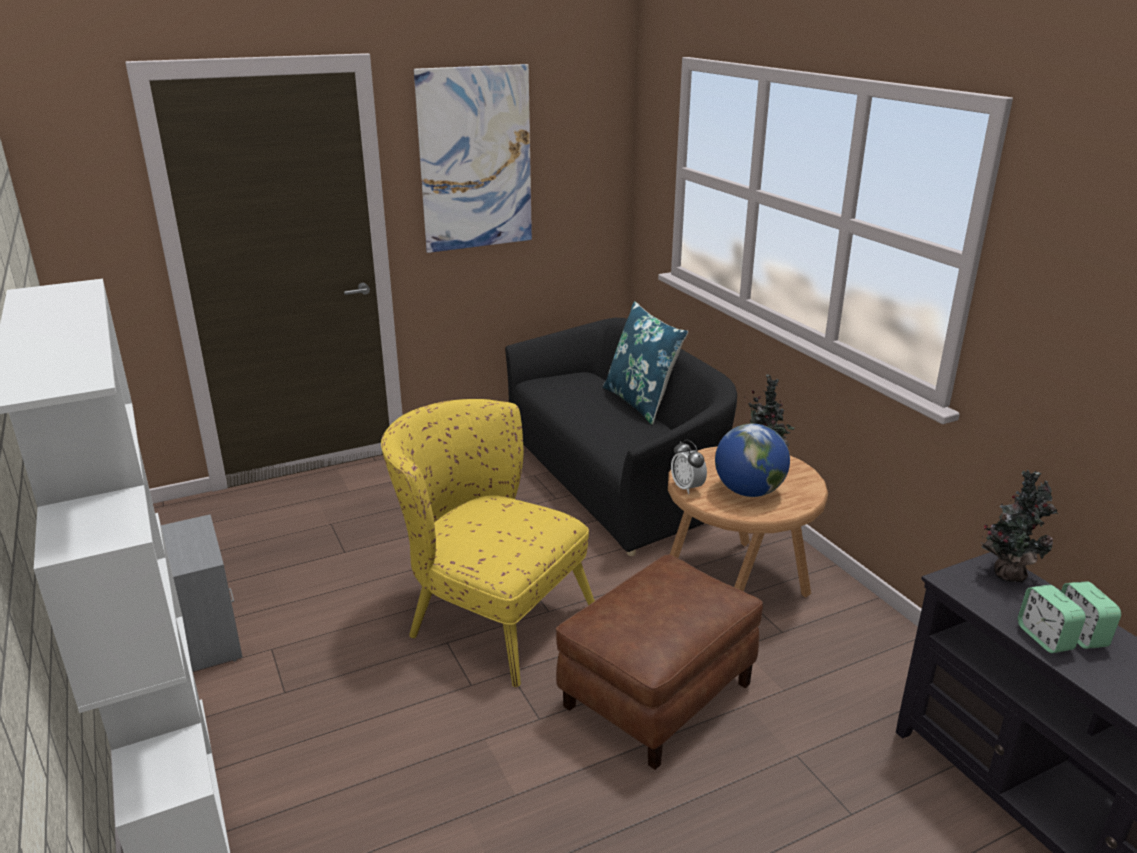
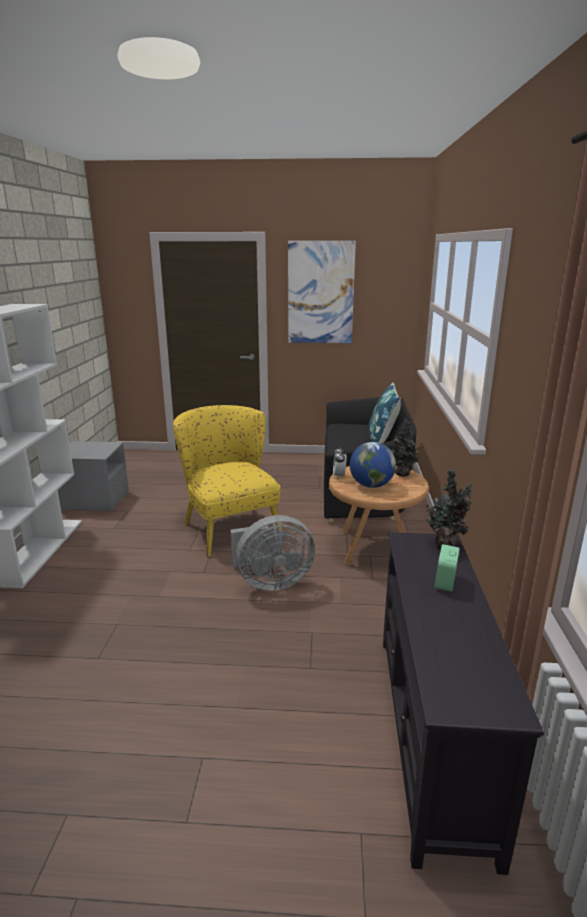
camera: 30 degrees right, 5 degrees down
(657, 694) = (270, 582): brown ottoman -> grey fan
(1044, 638) = (417, 576): alarm clock -> none

